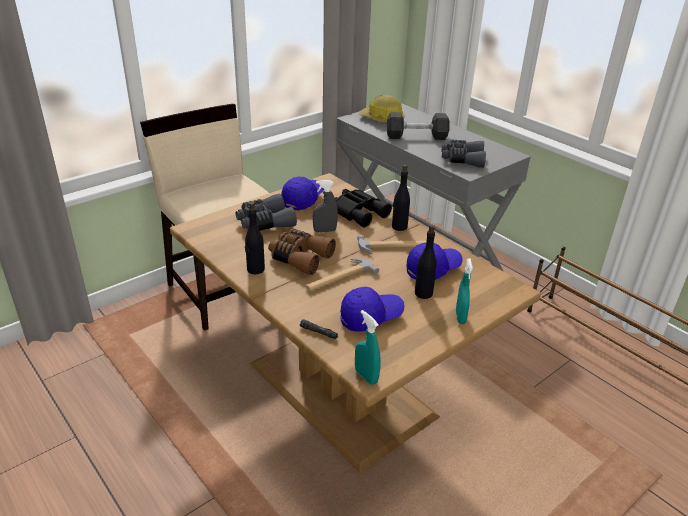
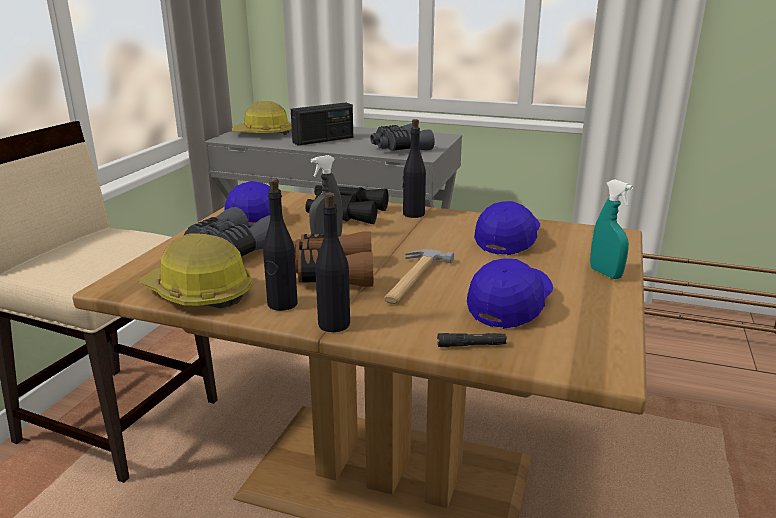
camera: 30 degrees left, 10 degrees down
(224, 247) = (199, 293): none -> hard hat
(366, 376) = (603, 372): turquoise spray bottle -> none
(393, 247) = (434, 233): hammer -> none
(416, 136) = (323, 140): grey dumbbell -> radio
(423, 293) = (533, 264): black bottle -> black bottle (334, 324)

